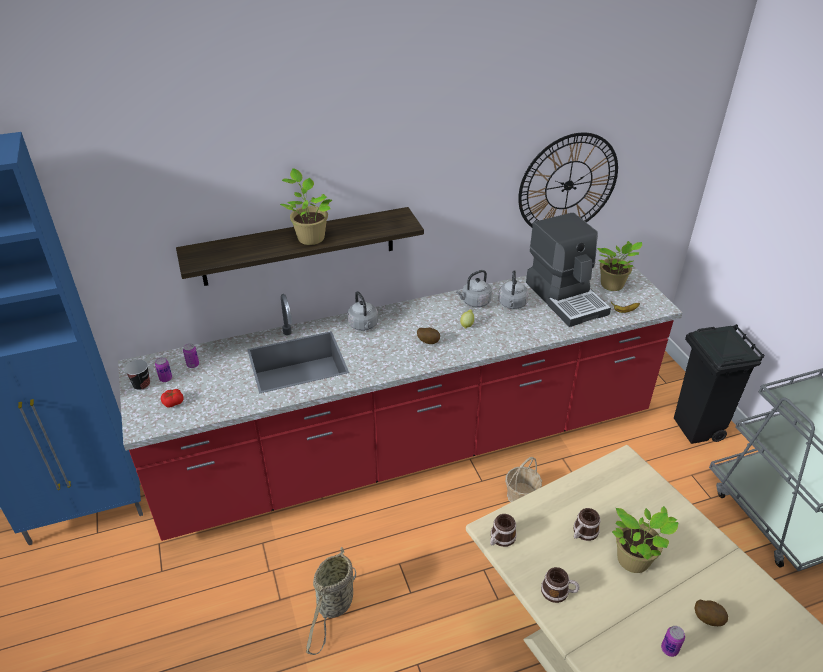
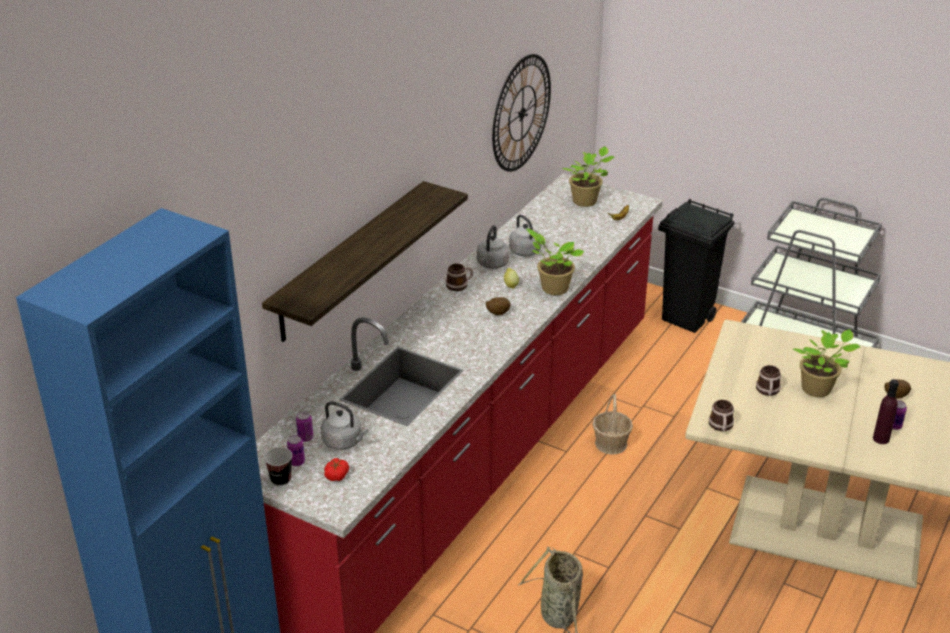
camera: 40 degrees left, 5 degrees down
(310, 237) = (379, 240): potted plant -> potted plant (552, 288)
(363, 325) = (421, 328): grey kettle -> grey kettle (344, 442)
(558, 592) = (796, 435): mug -> mug (459, 285)
(566, 297) = (562, 227): coffee machine -> none
(638, 653) = (881, 439): none -> purple bottle

